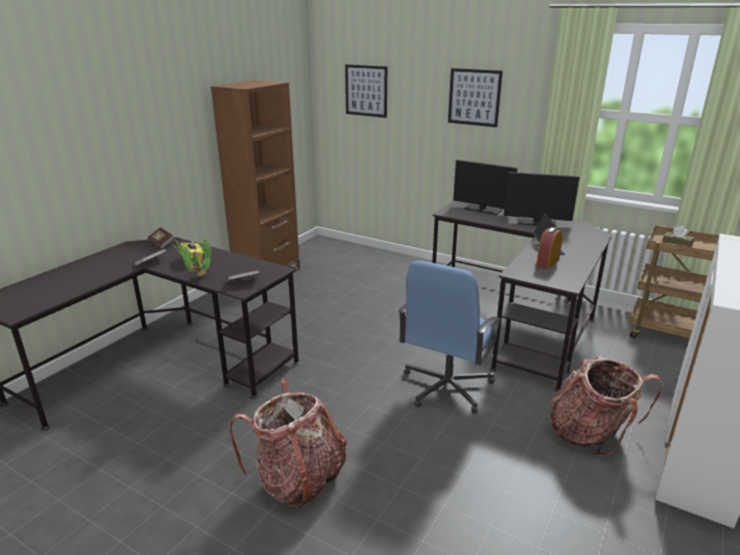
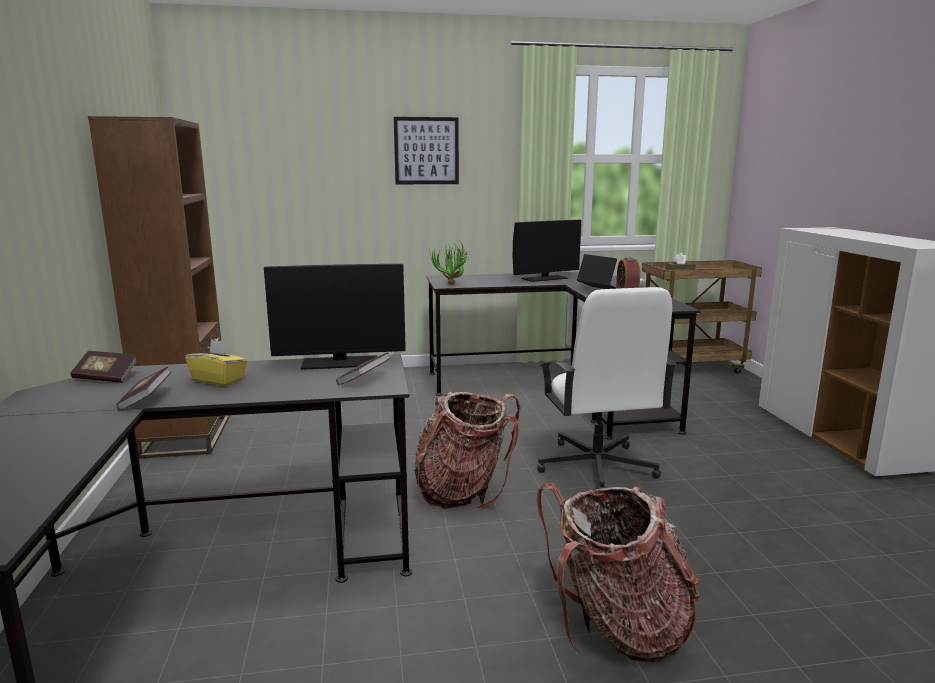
camera: 40 degrees left, 10 degrees down
(197, 278) = (281, 394): potted plant -> potted plant (451, 286)
(366, 90) = (268, 152): picture -> none
(446, 387) = (596, 467): blue office chair -> white office chair
(482, 209) = (474, 278): monitor -> monitor (340, 362)
(591, 434) = (759, 454): backpack -> backpack (464, 491)

